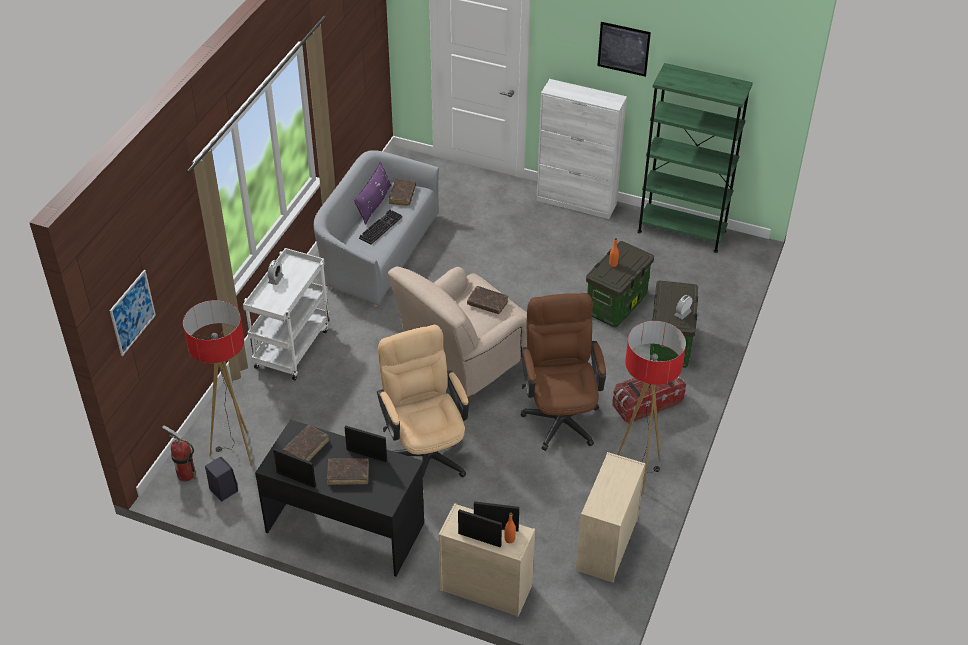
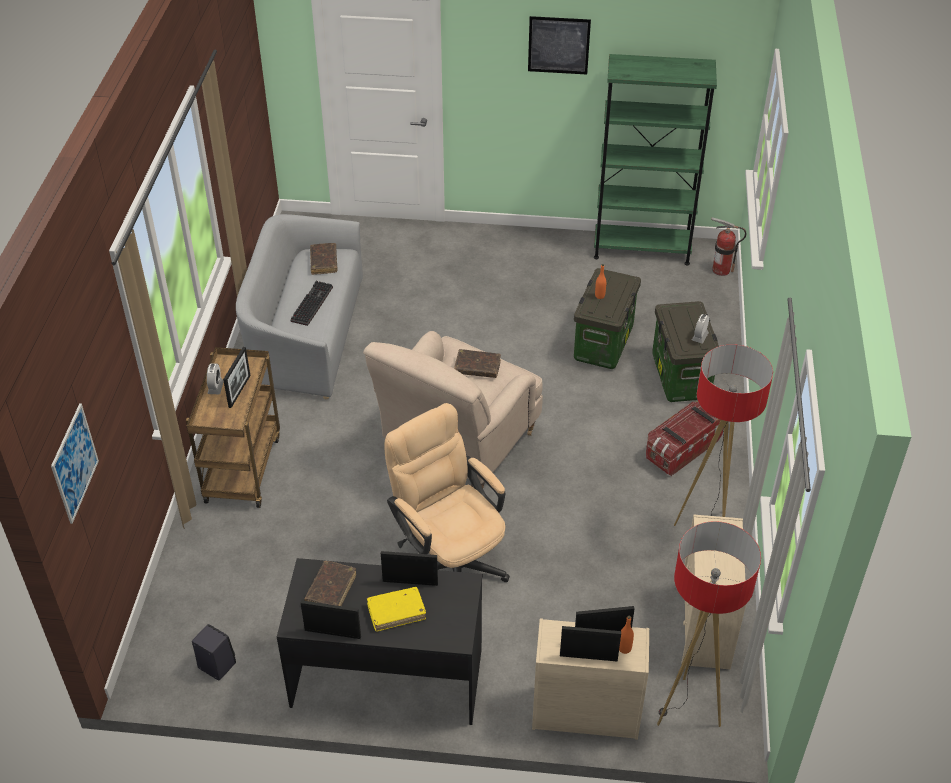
camera: 15 degrees left, 0 degrees up
(186, 474) = (161, 655): fire extinguisher -> fire extinguisher (721, 270)
(236, 451) = (216, 612): floor lamp -> floor lamp (686, 709)
(292, 285) = (239, 391): none -> picture frame
(292, 347) = (242, 468): white cart -> brown cart
(348, 474) = (396, 612): brown book -> yellow book
(374, 203) = (293, 277): purple pillow -> none
(560, 414) = (590, 482): brown office chair -> none
(576, 203) = (514, 238): white cabinet -> none

